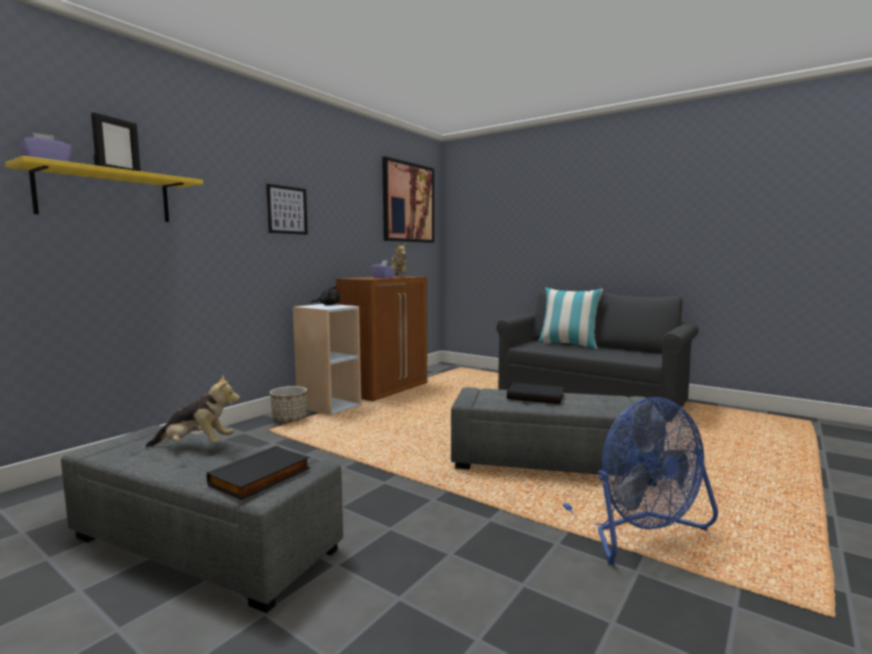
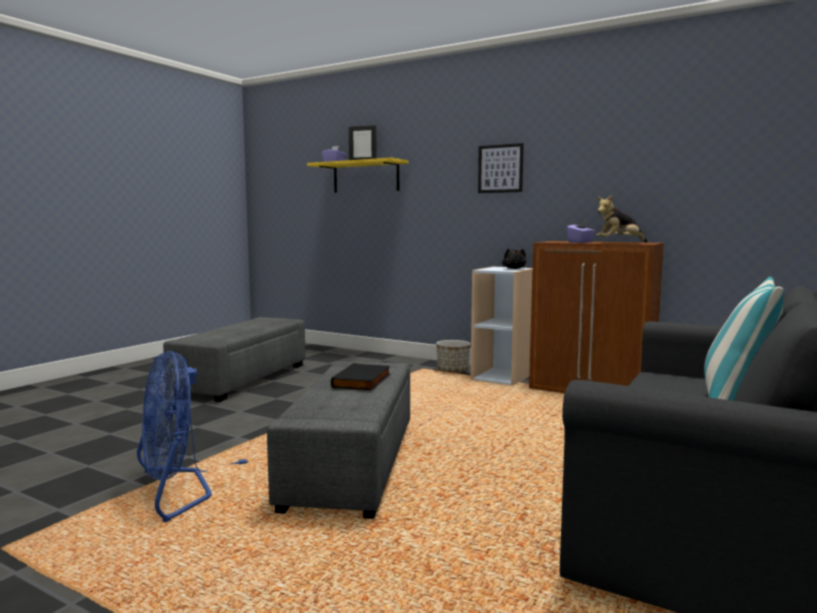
camera: 85 degrees right, 0 degrees up
(196, 446) = (258, 326): plush toy -> none
(261, 477) = (202, 337): black book -> none
(408, 203) = (722, 127): picture -> none

